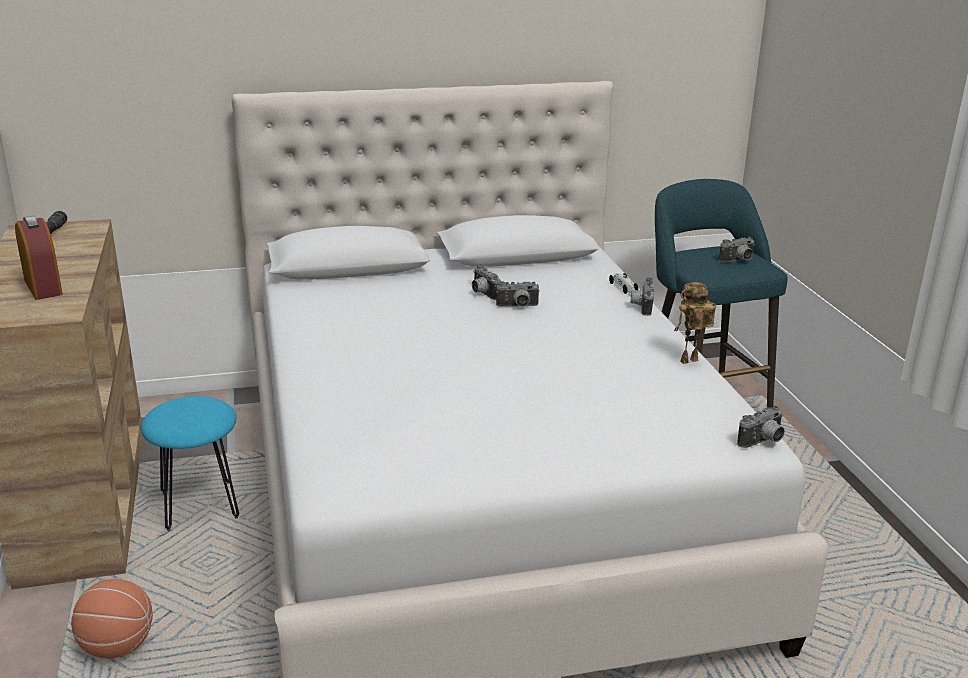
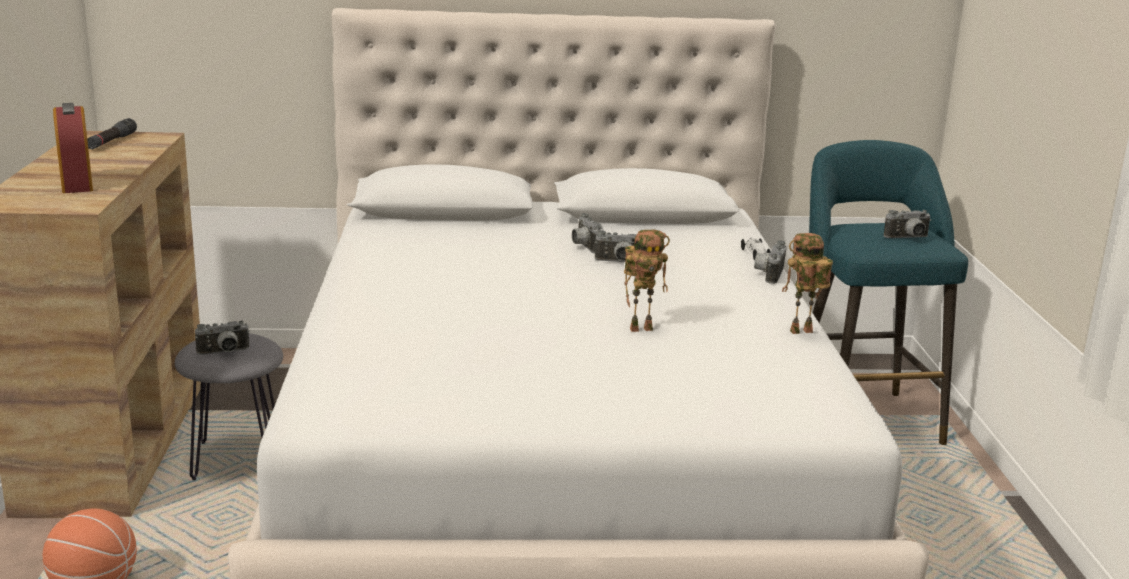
camera: 10 degrees right, 5 degrees down
(200, 506) = (237, 460): turquoise stool -> grey stool
(563, 371) = (642, 328): none -> toy robot
(763, 442) = (855, 420): camera -> camera (224, 353)

